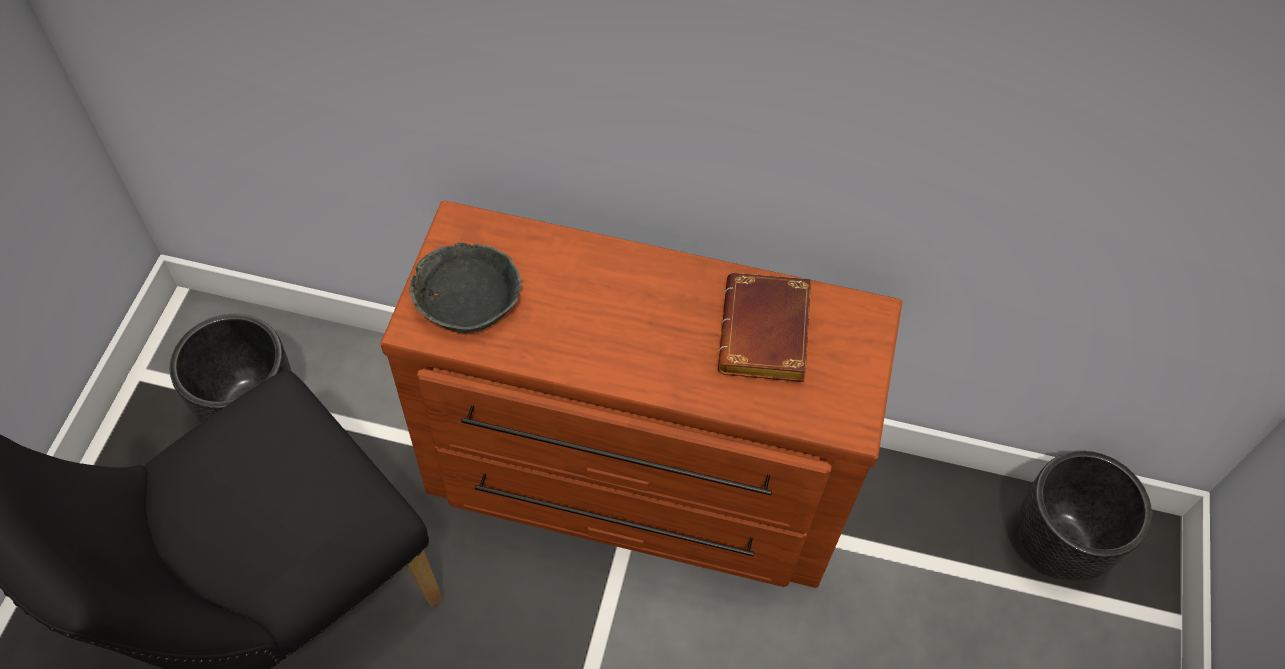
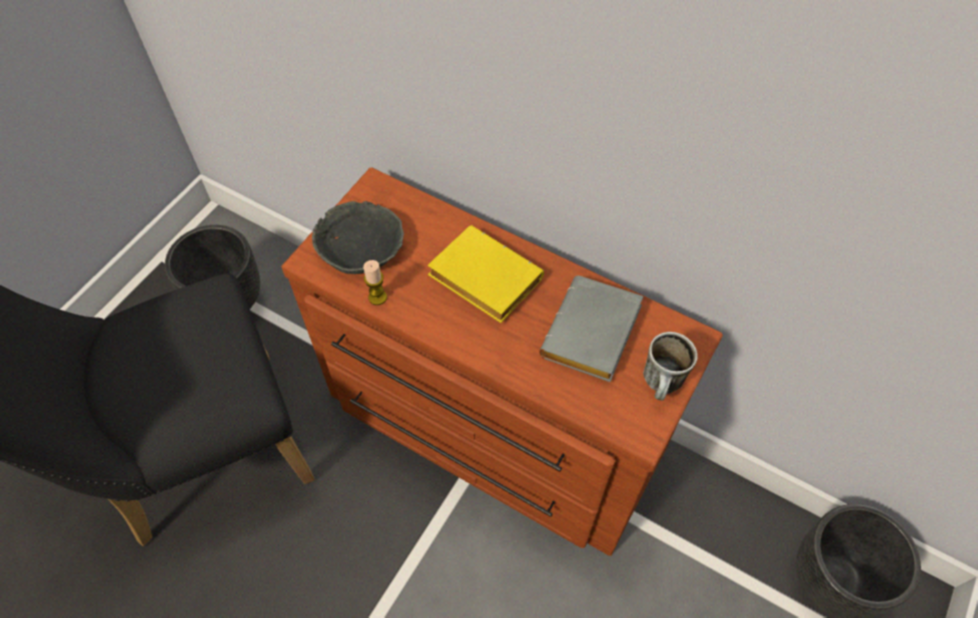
camera: 20 degrees right, 0 degrees up
(511, 352) = (377, 297): none -> candle
(622, 303) = (481, 279): none -> yellow book
(767, 337) = (593, 336): brown book -> grey book
(858, 372) = (662, 386): none -> mug

